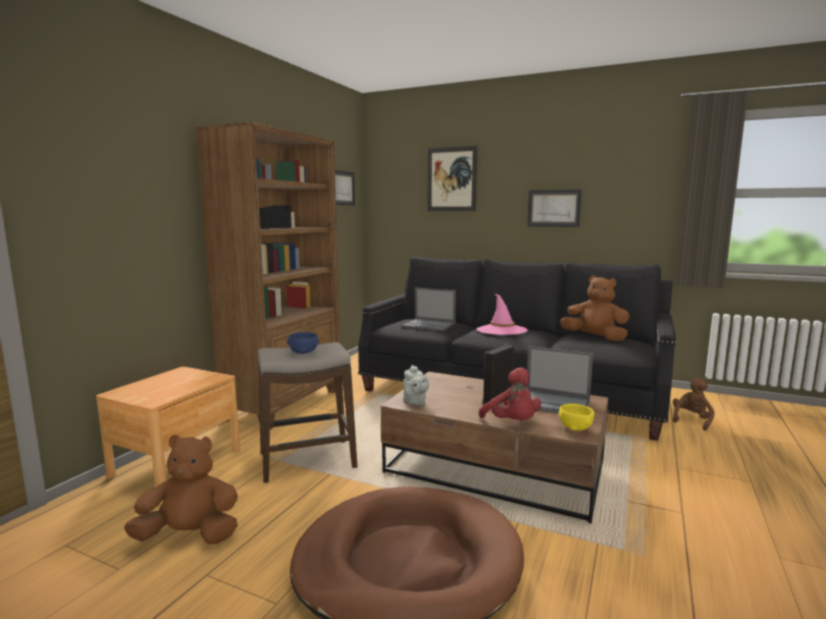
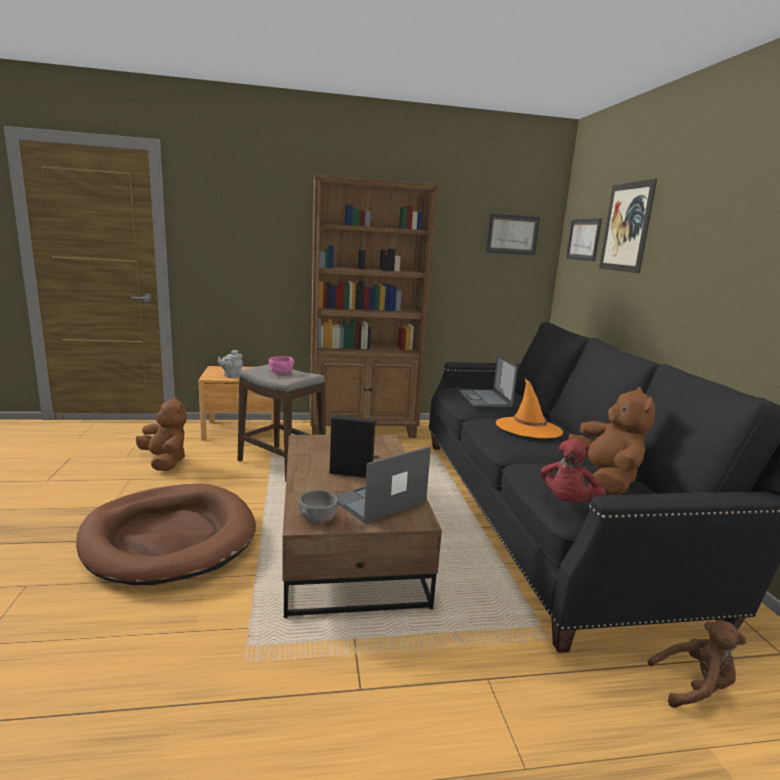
camera: 55 degrees right, 5 degrees up
(303, 352) = (281, 373): blue bowl -> pink bowl
(415, 402) = (309, 444): grey teapot -> grey teapot (231, 376)
(501, 330) = (528, 428): pink hat -> orange hat
(512, 423) = (301, 488): red plush toy -> red plush toy (567, 504)
(553, 208) = (721, 278): picture -> picture (583, 239)
(554, 403) = (378, 501): laptop -> laptop turned 60 degrees clockwise
(575, 428) = (317, 519): yellow bowl -> grey bowl

